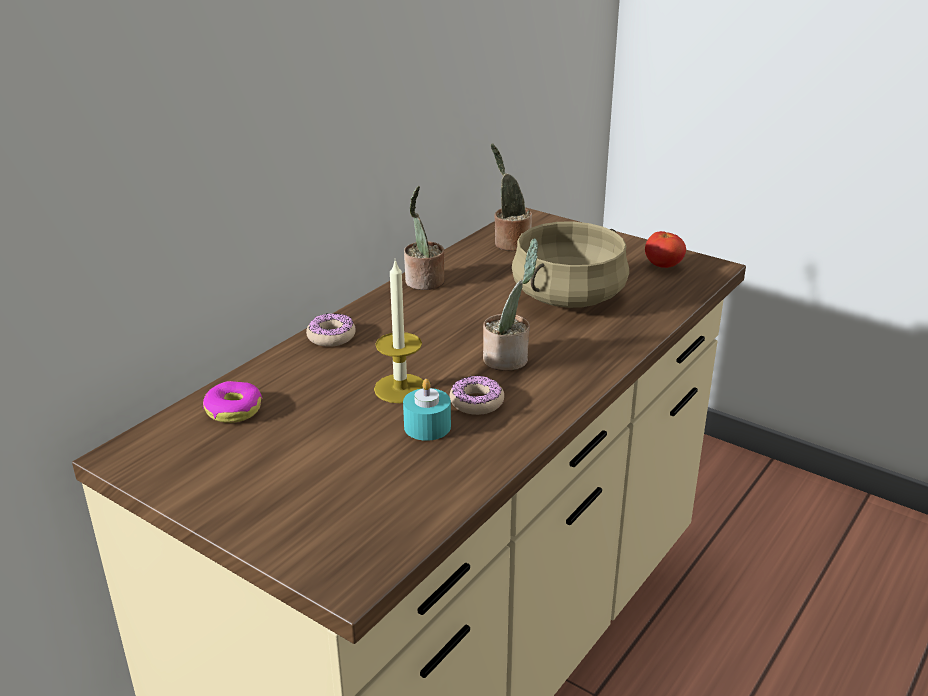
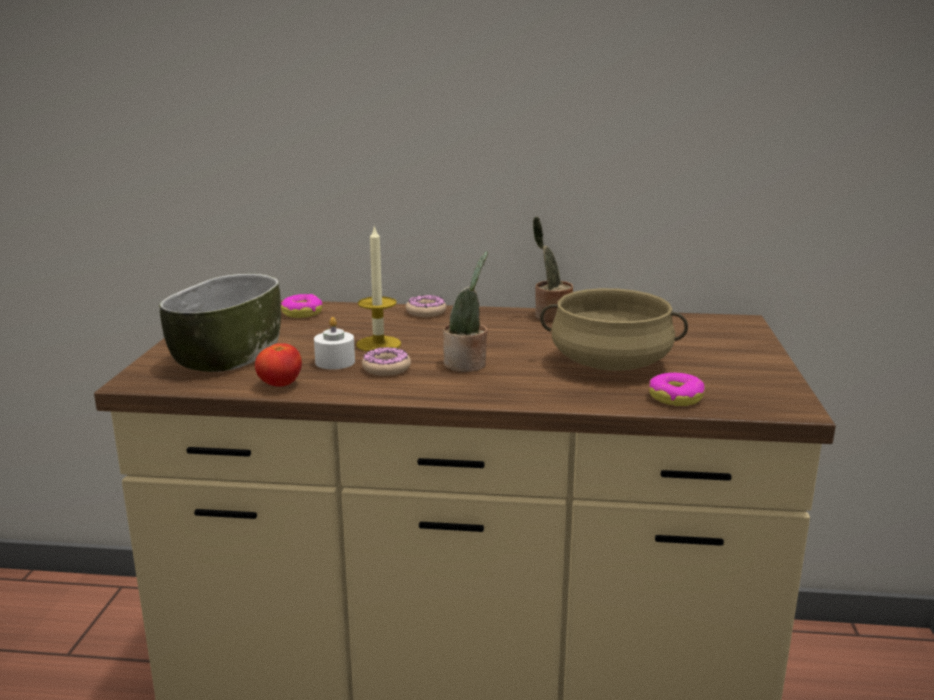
camera: 60 degrees right, 10 degrees down
(325, 492) = (227, 354): none -> bowl
(427, 426) = (335, 362): turquoise candle -> white candle
(509, 243) = (675, 326): potted plant -> none
(661, 297) = (676, 397): none -> donut
(663, 266) = (747, 387): tomato -> tomato (280, 385)

